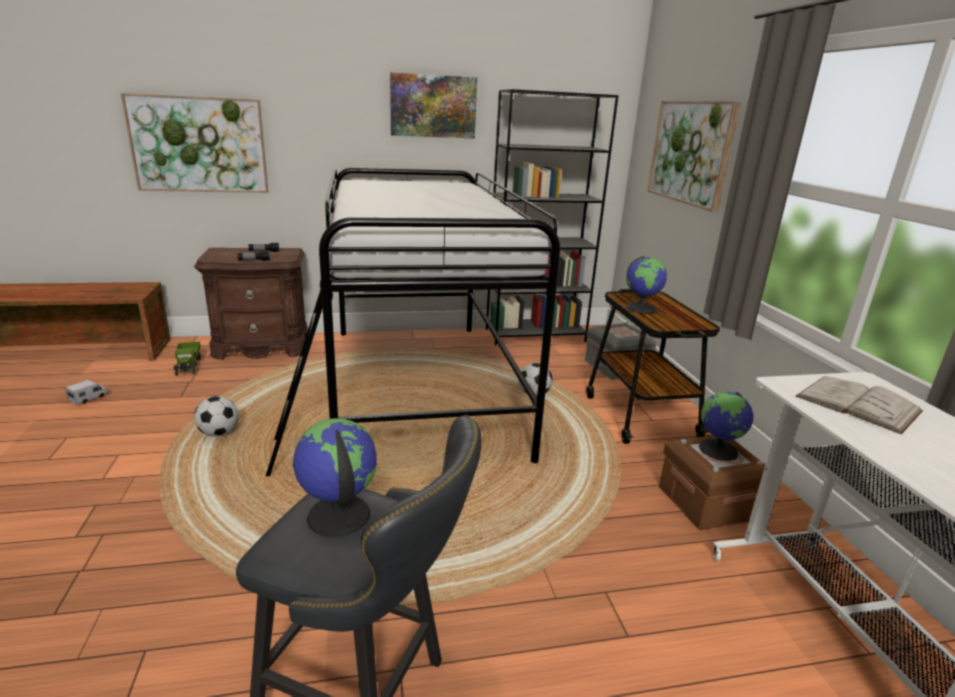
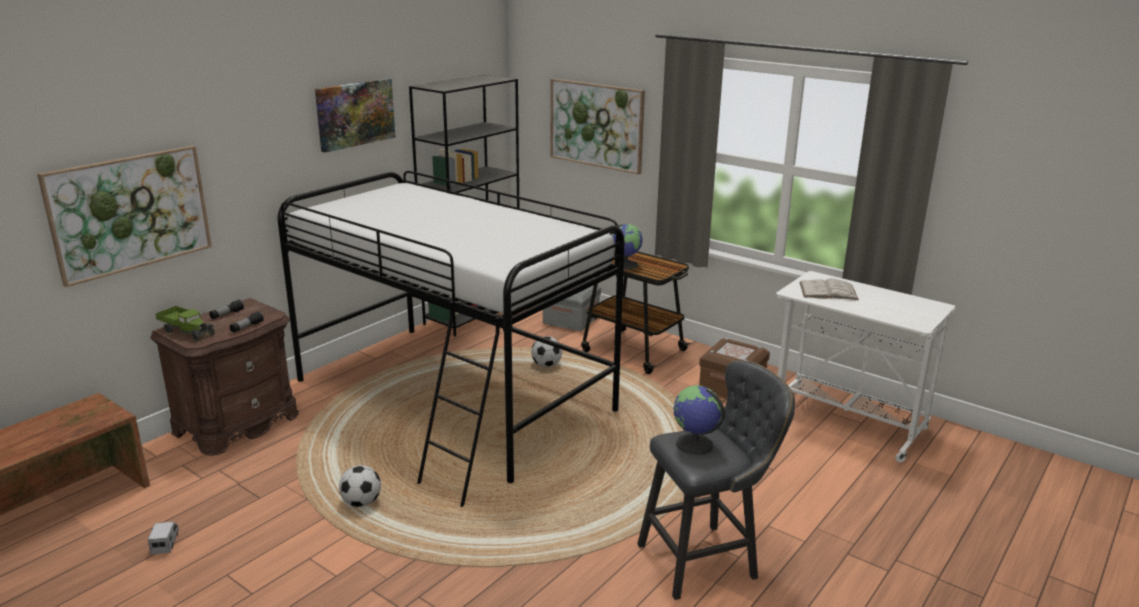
camera: 40 degrees left, 0 degrees up
(188, 365) = (201, 472): toy truck -> toy truck (187, 332)
(719, 450) = (733, 349): globe -> none

